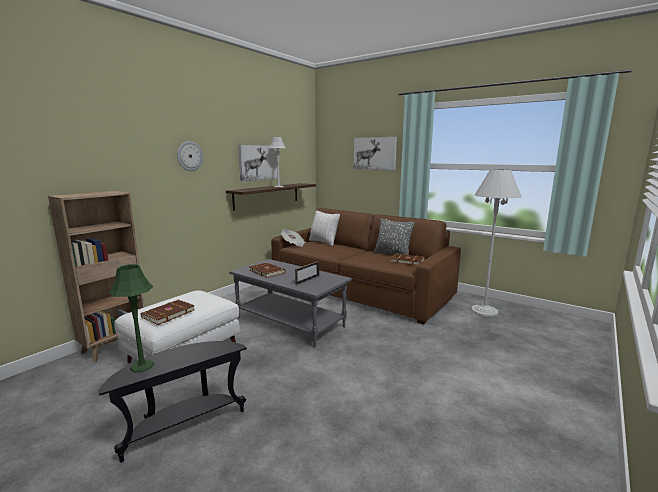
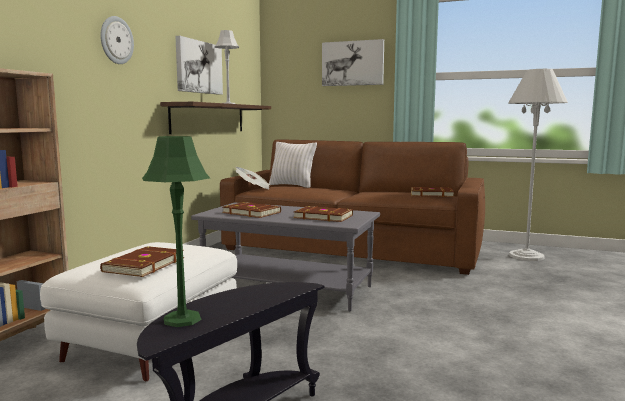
camera: 15 degrees left, 5 degrees down
(307, 280) = (323, 216): picture frame -> brown book
(392, 254) = (401, 191): grey pillow -> none

